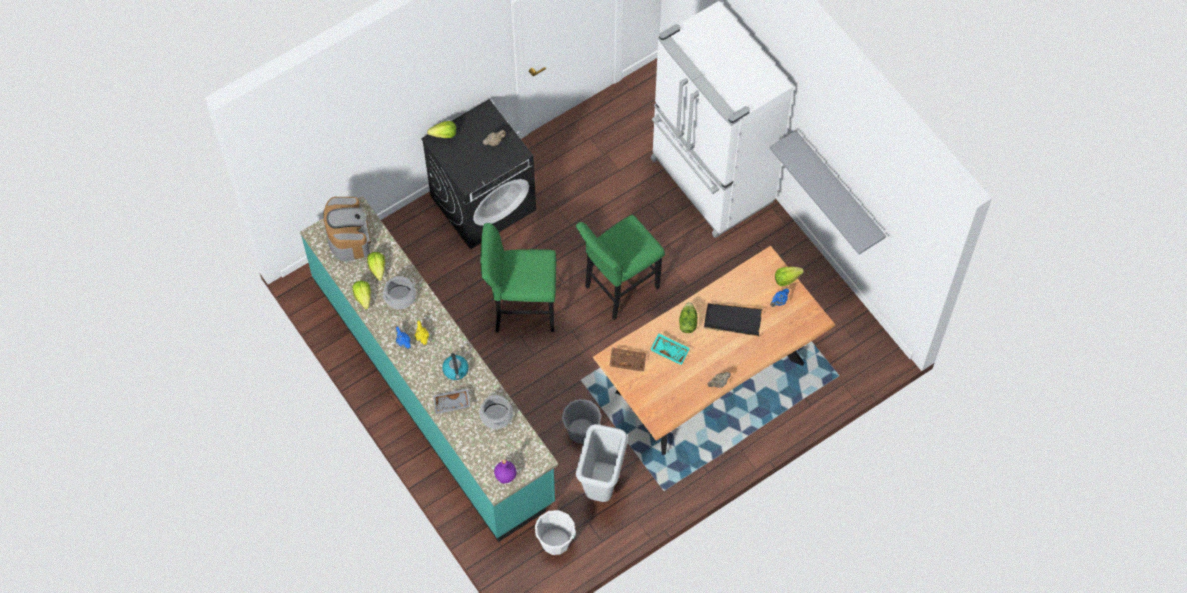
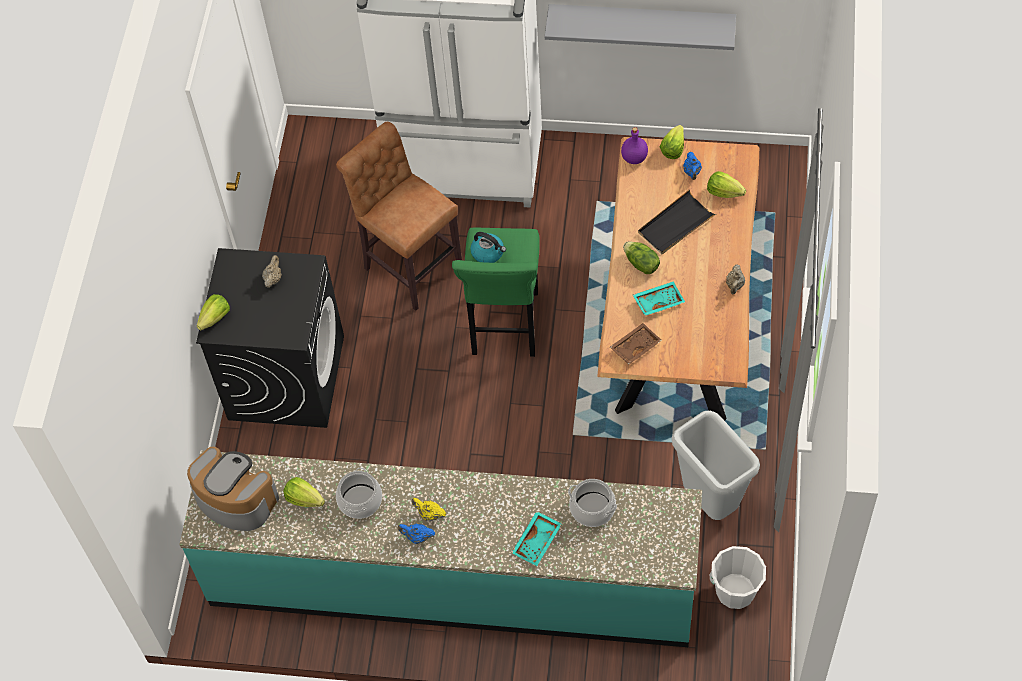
camera: 45 degrees left, 5 degrees down
(363, 297) = (324, 538): lettuce -> lettuce (724, 192)
(452, 403) = (537, 542): grey tray -> turquoise tray
(456, 370) = (501, 509): kettle -> kettle (488, 253)
(505, 475) = (671, 551): purple bottle -> purple bottle (634, 157)
(521, 310) = (442, 431): green stool -> none
(582, 431) = (631, 475): grey bucket -> none
(614, 206) = (409, 265): none -> brown stool

